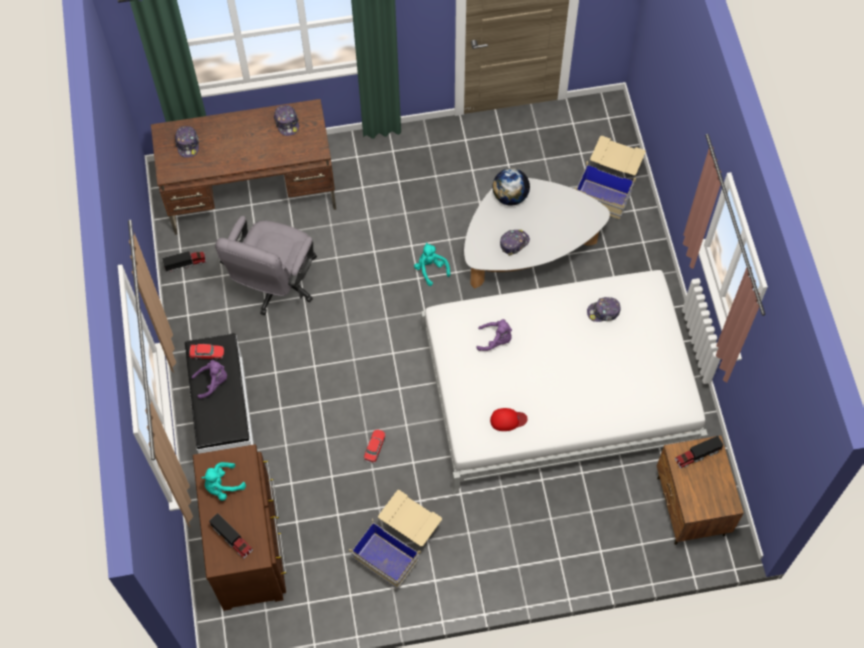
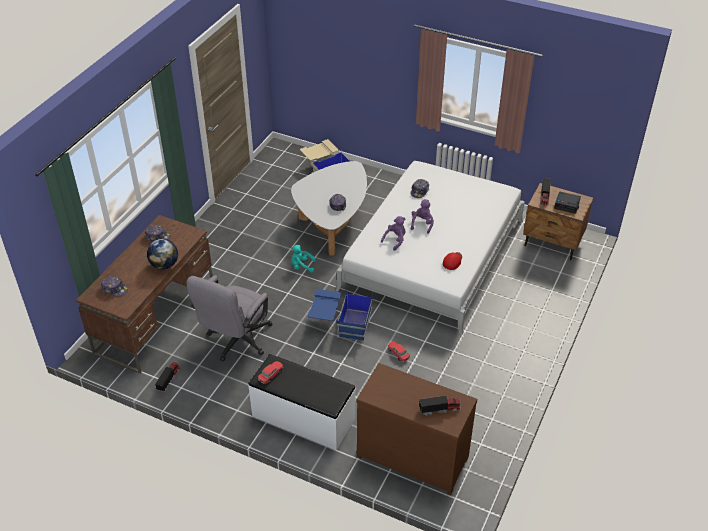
camera: 55 degrees left, 20 degrees down
(213, 382) = (295, 382): purple plush toy -> purple plush toy (422, 224)
(223, 486) = (395, 394): turquoise plush toy -> none
(275, 286) = (236, 342): grey office chair -> grey office chair turned 60 degrees clockwise
(376, 363) = (340, 323): none -> blue storage box
(398, 545) = (476, 377): beige storage box -> none
(510, 196) = (306, 191): globe -> globe (164, 265)
(702, 489) = (567, 205): none -> alarm clock

